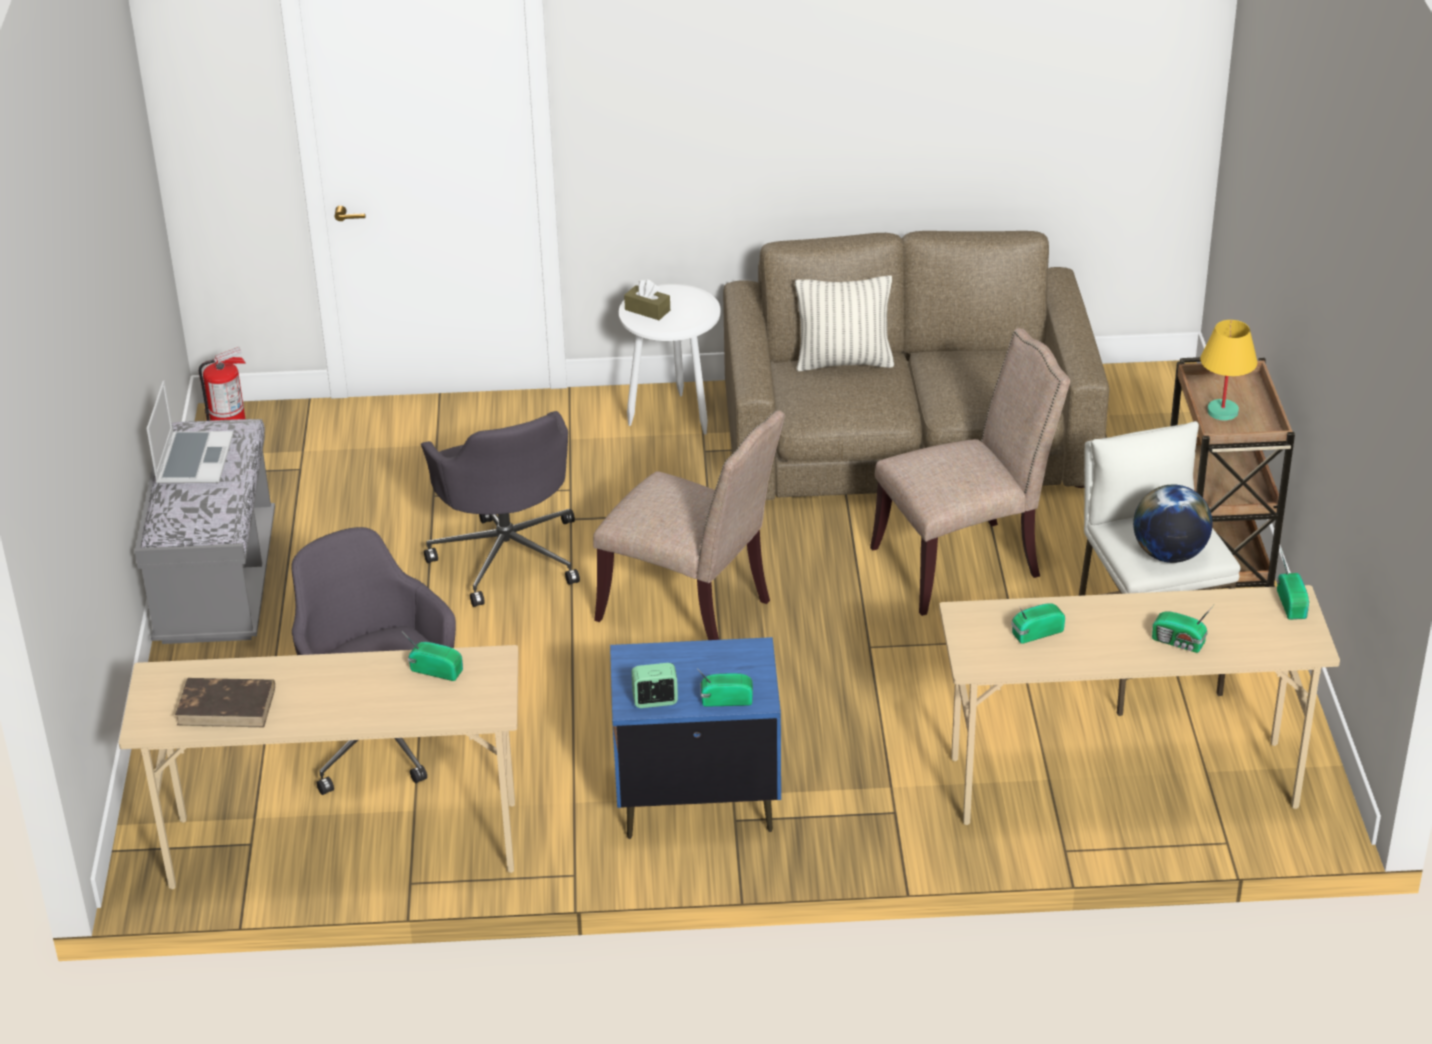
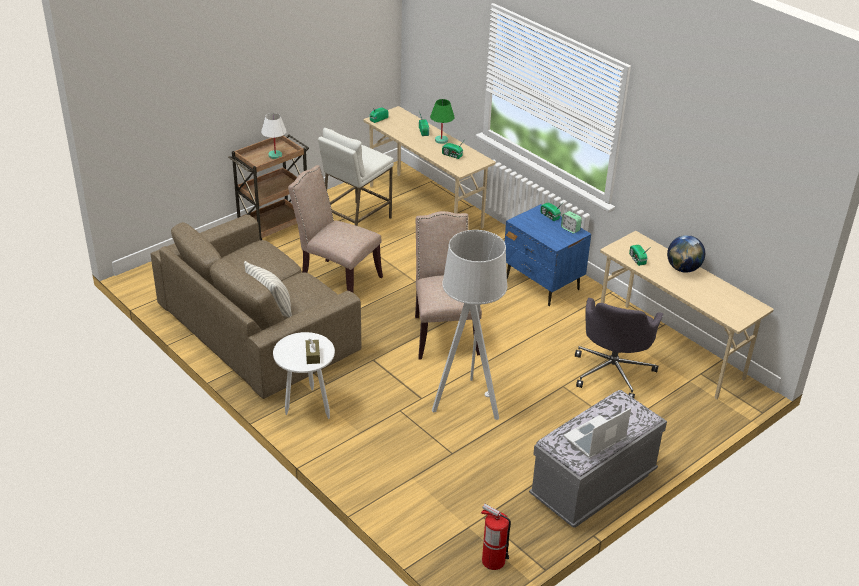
camera: 130 degrees left, 0 degrees up
(227, 706) = (721, 295): brown book -> none
(508, 555) = (467, 403): grey office chair -> grey floor lamp
(1115, 648) = (441, 140): none -> green table lamp
(1169, 554) = (369, 153): globe -> globe (683, 269)
(1223, 411) = (275, 155): yellow table lamp -> white table lamp

